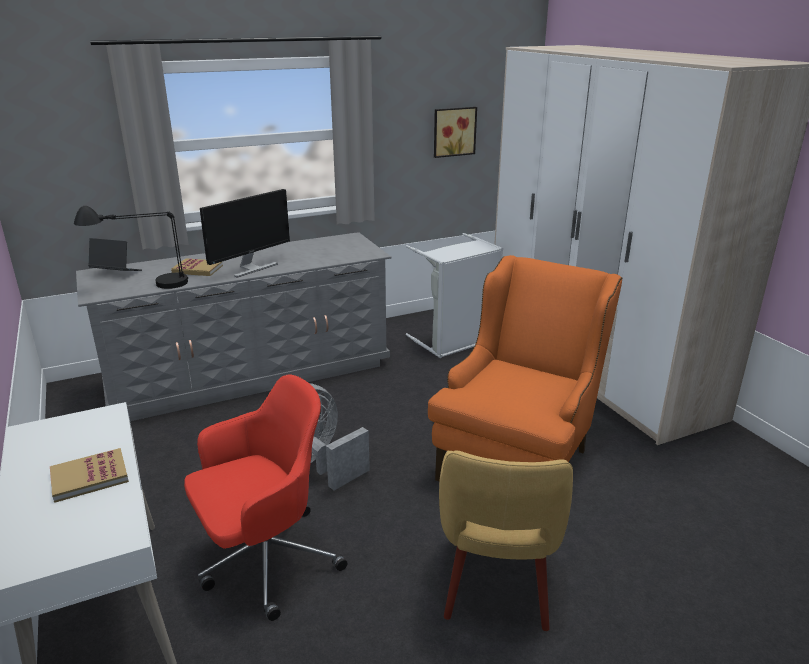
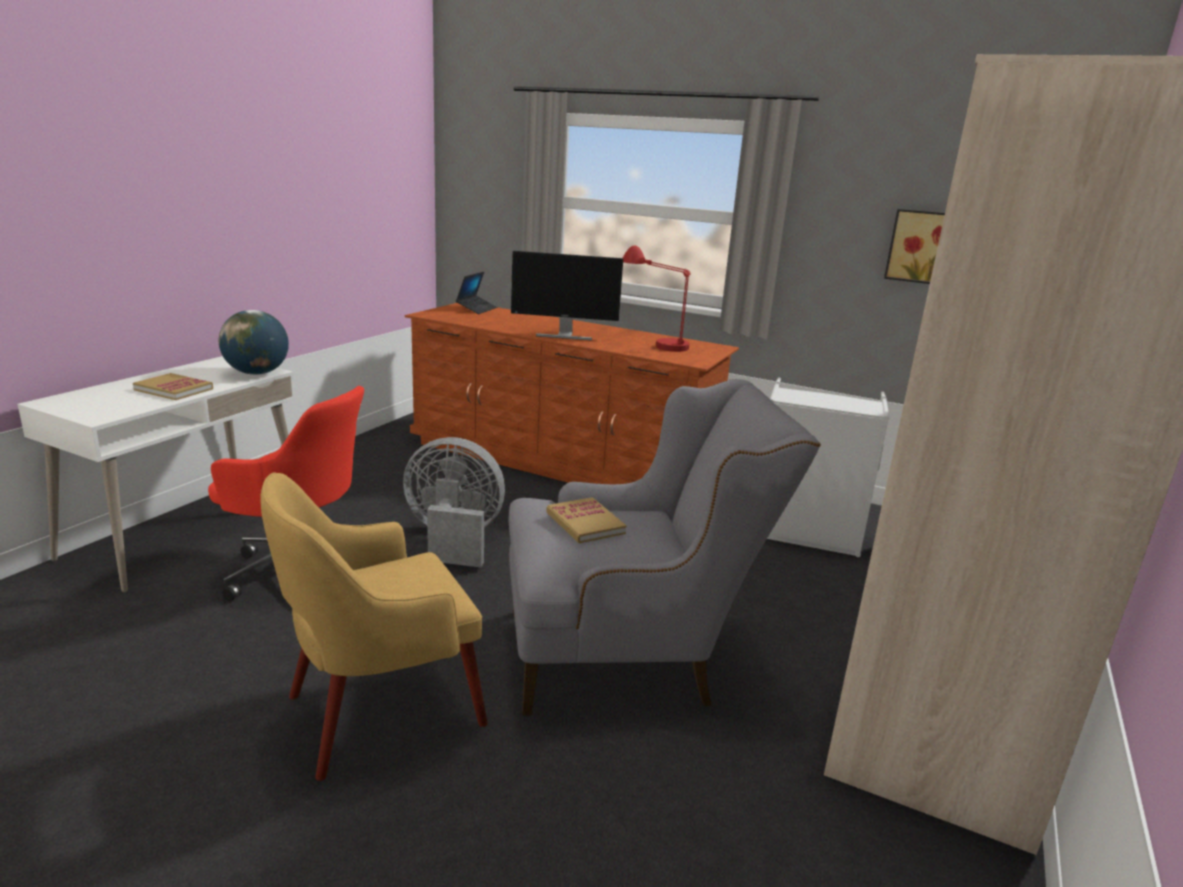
camera: 50 degrees right, 5 degrees down
(104, 420) = (257, 373): none -> globe
(116, 273) = (476, 309): laptop -> laptop turned 45 degrees clockwise
(143, 286) = (466, 319): black table lamp -> none
(197, 269) = (528, 324): book -> book (585, 523)
(250, 374) = (560, 460): grey dresser -> brown dresser
(308, 248) = (652, 340): none -> red table lamp
(519, 456) = (630, 654): orange armchair -> grey armchair

